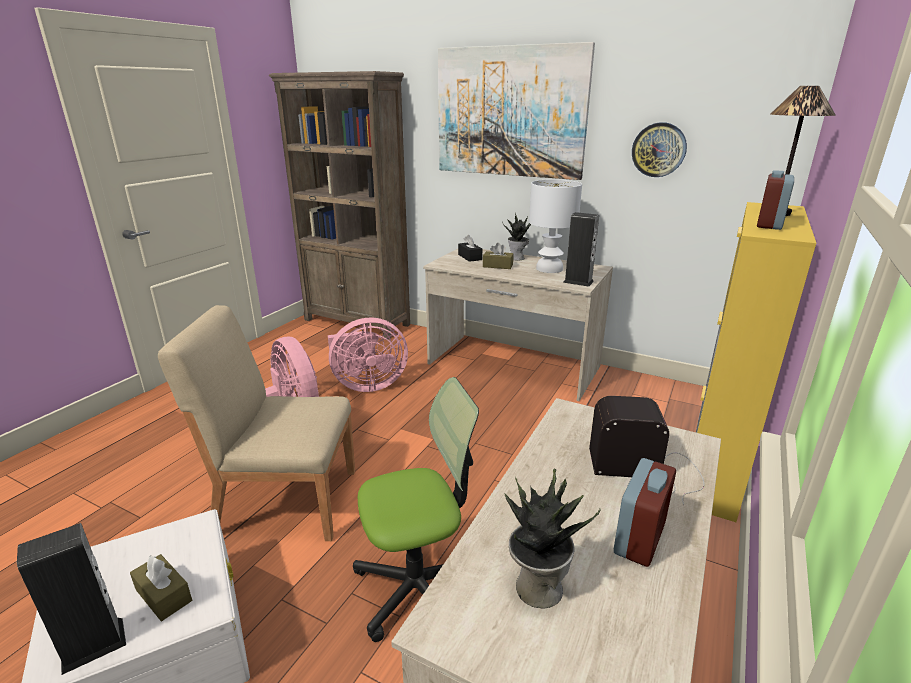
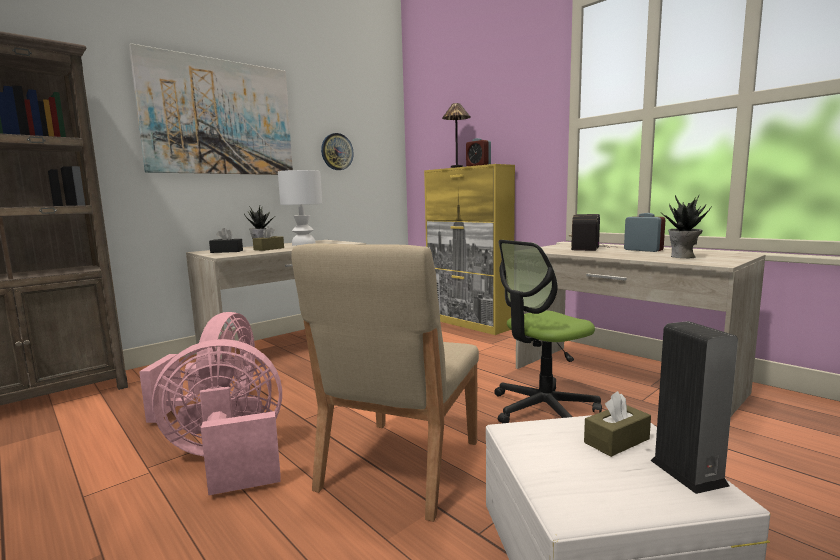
camera: 70 degrees left, 15 degrees down
(419, 588) = (543, 410): office chair -> office chair turned 120 degrees counterclockwise
(578, 282) = (343, 243): speaker -> none

